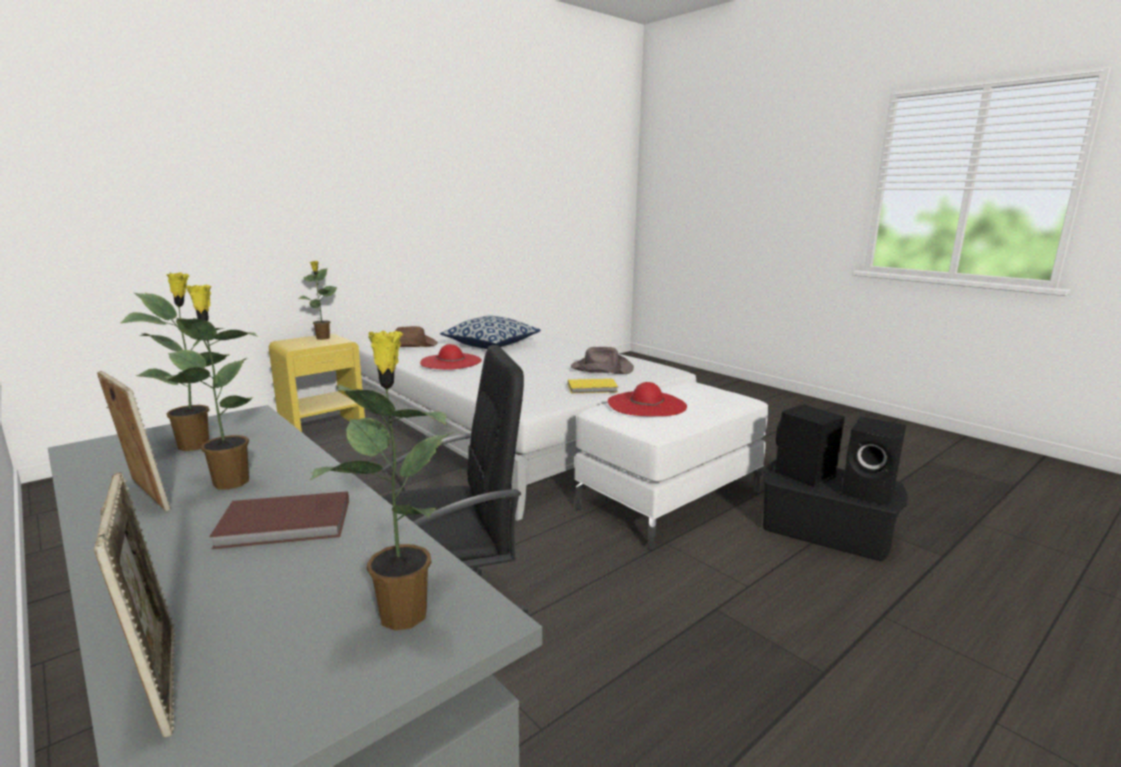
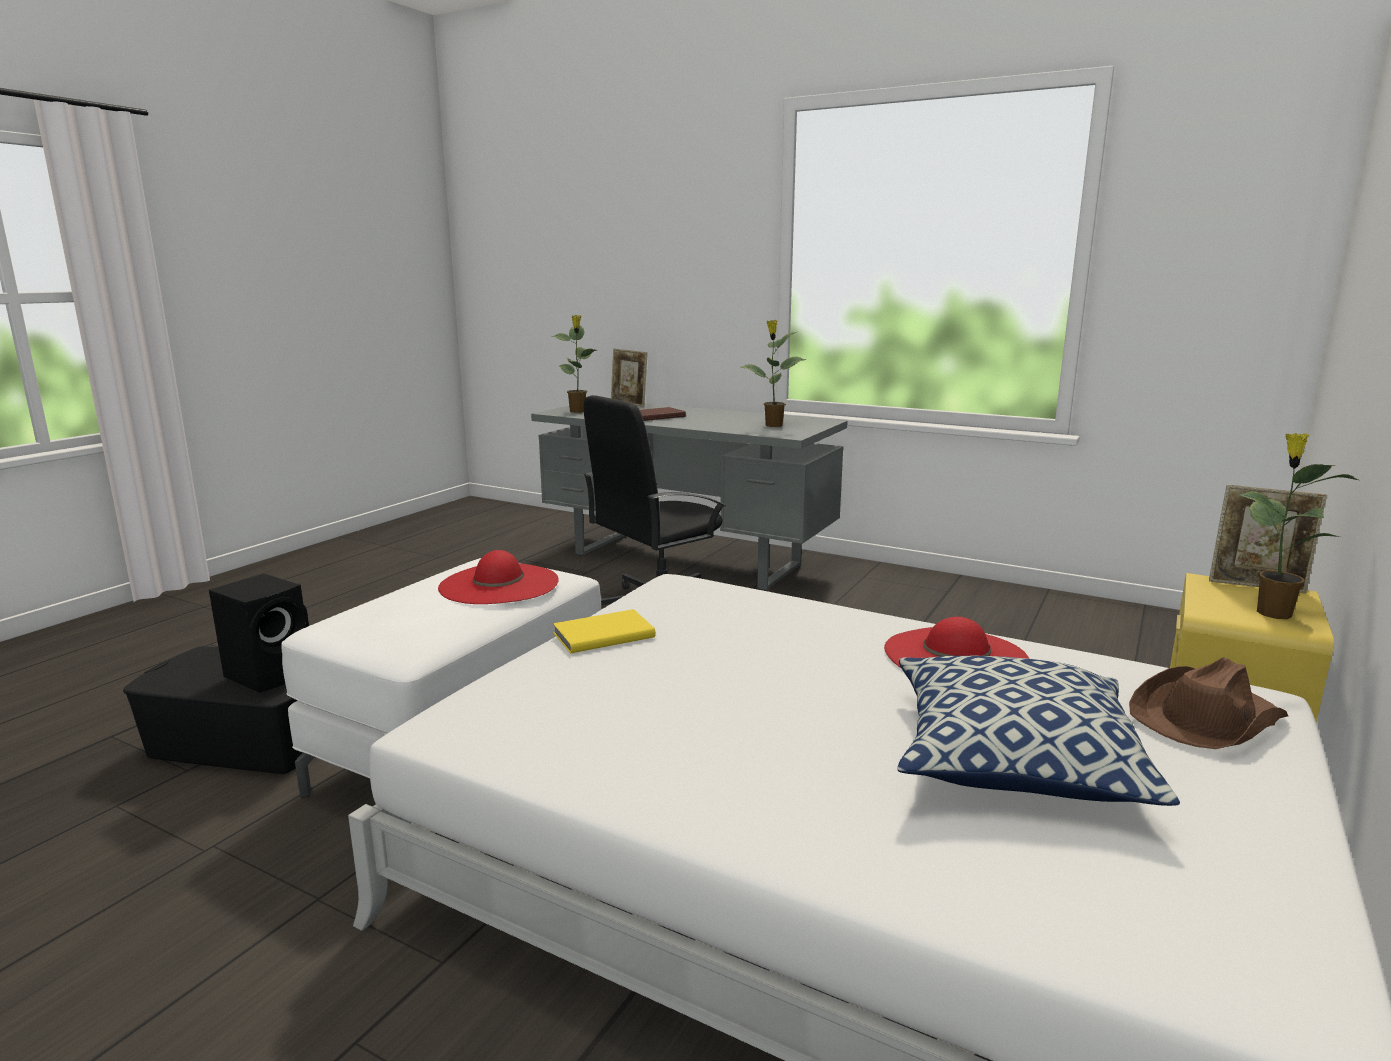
camera: 160 degrees right, 0 degrees up
(145, 496) = (736, 416): picture frame -> picture frame (1256, 586)
(230, 481) = (712, 420): potted plant -> none
(601, 369) = (613, 698): brown hat -> none
(870, 492) = (199, 663): black speaker -> none

